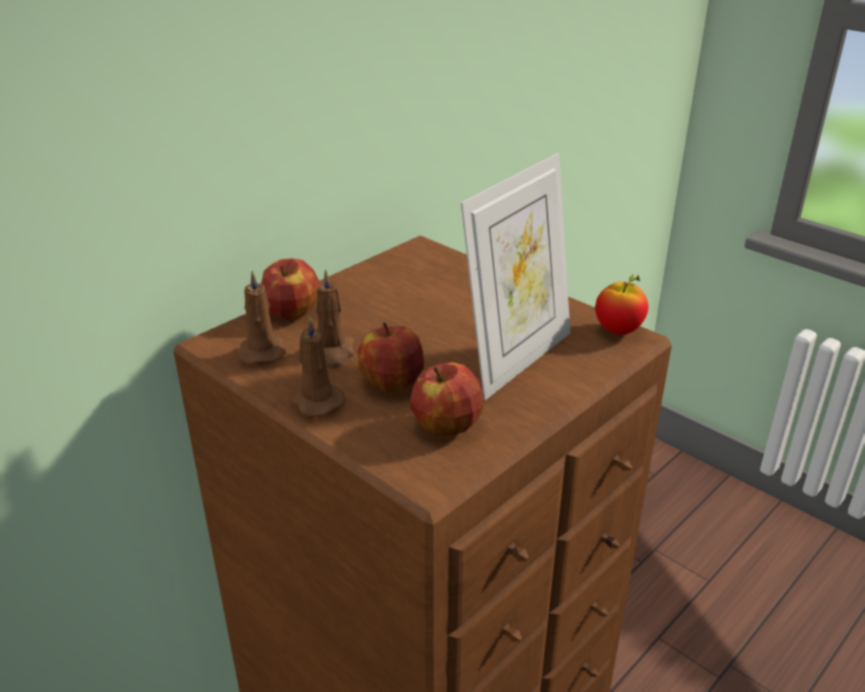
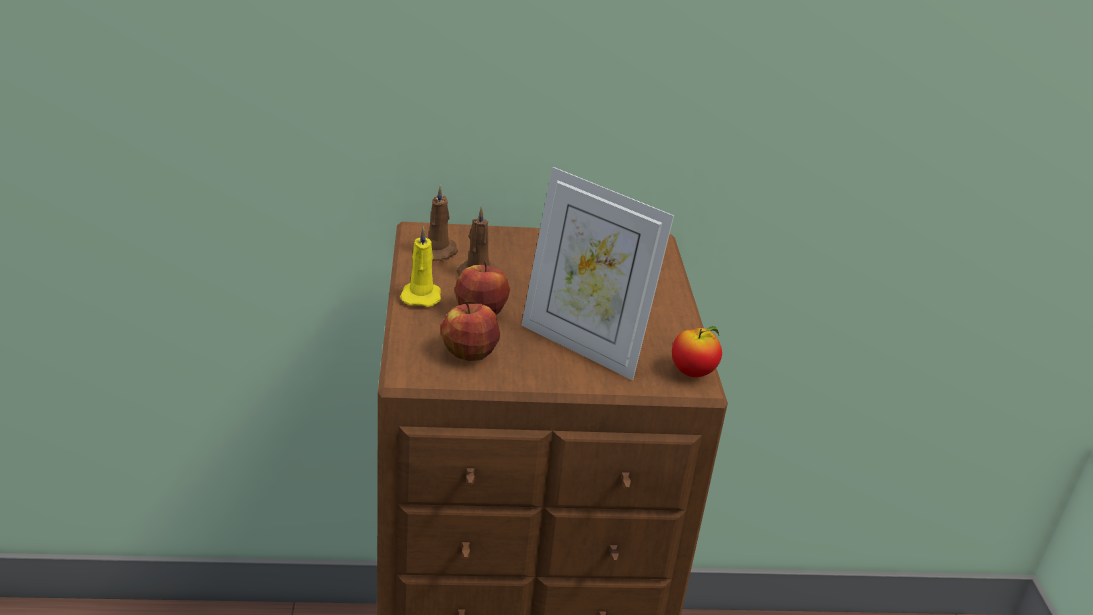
camera: 40 degrees right, 0 degrees up
(293, 312) = (494, 239): apple -> none
(315, 401) = (421, 295): brown candle -> yellow candle
(516, 359) = (583, 346): picture frame -> picture frame turned 45 degrees clockwise

